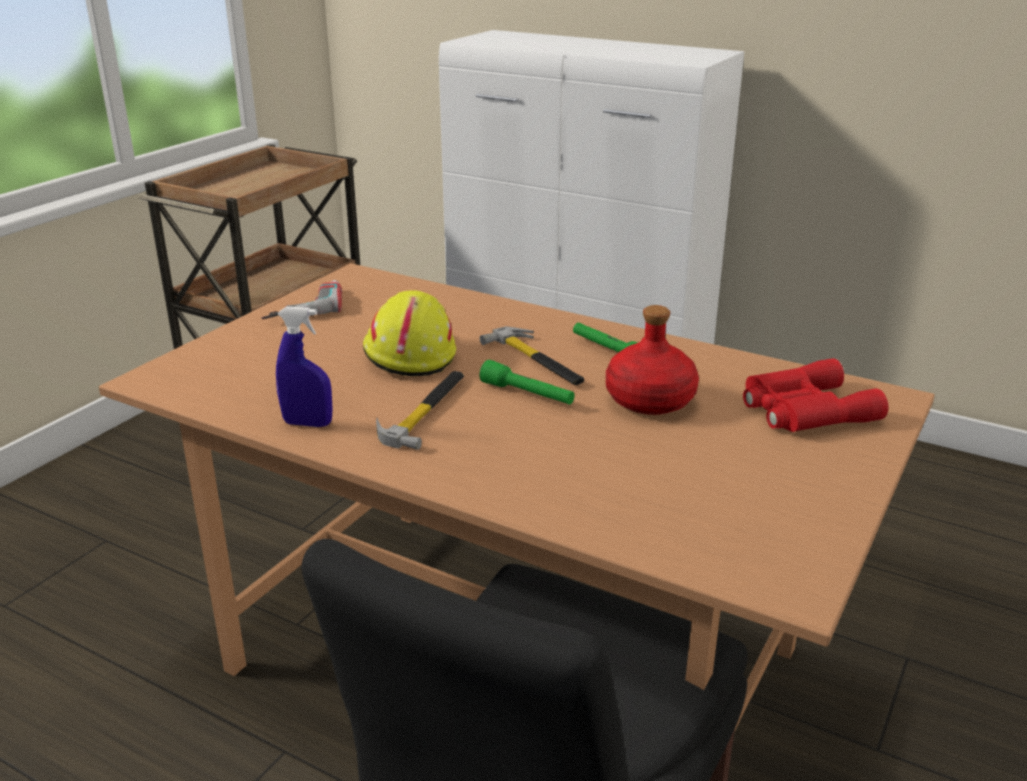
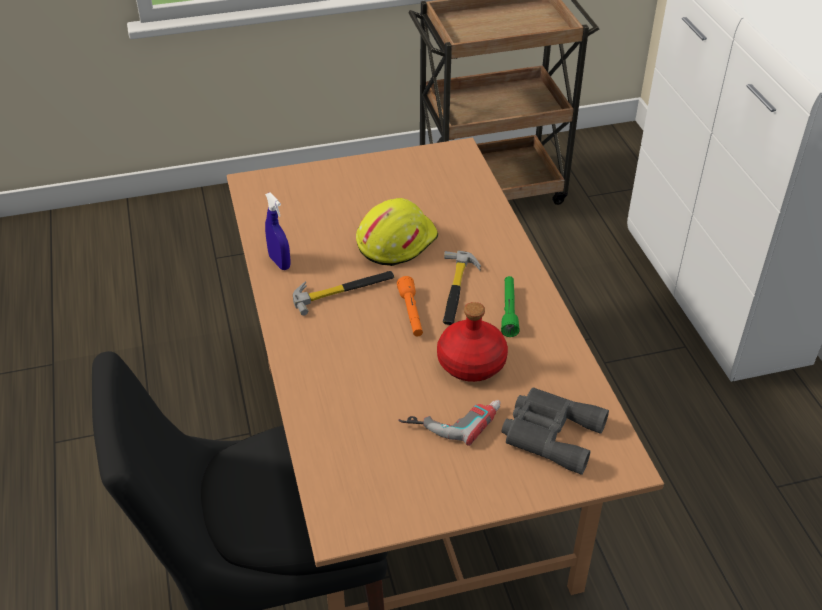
camera: 45 degrees right, 15 degrees up
(304, 306) = (393, 165): power drill -> power drill (451, 417)
(527, 394) = (411, 313): green flashlight -> orange flashlight
(803, 410) = (549, 433): red binoculars -> grey binoculars

